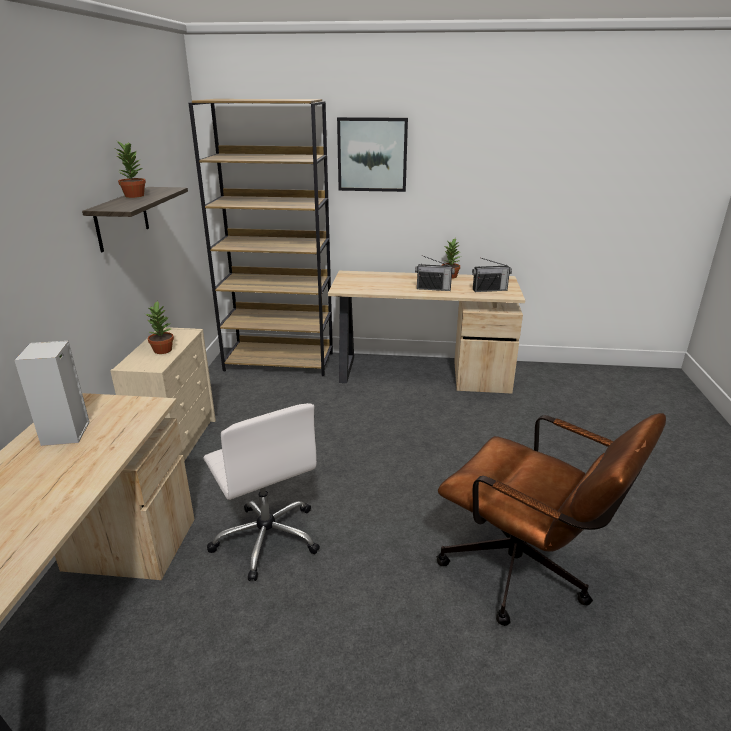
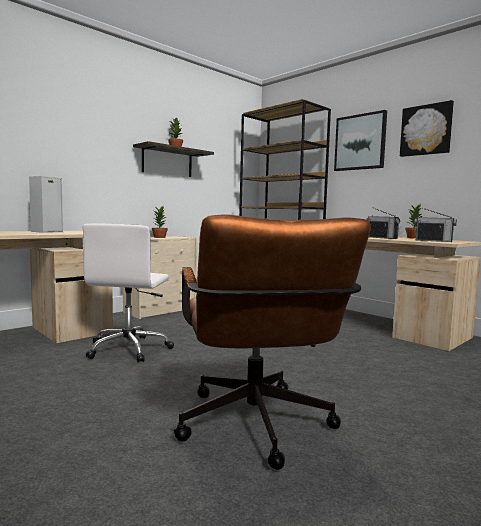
camera: 40 degrees right, 20 degrees down
(457, 151) = (426, 130): none -> picture

